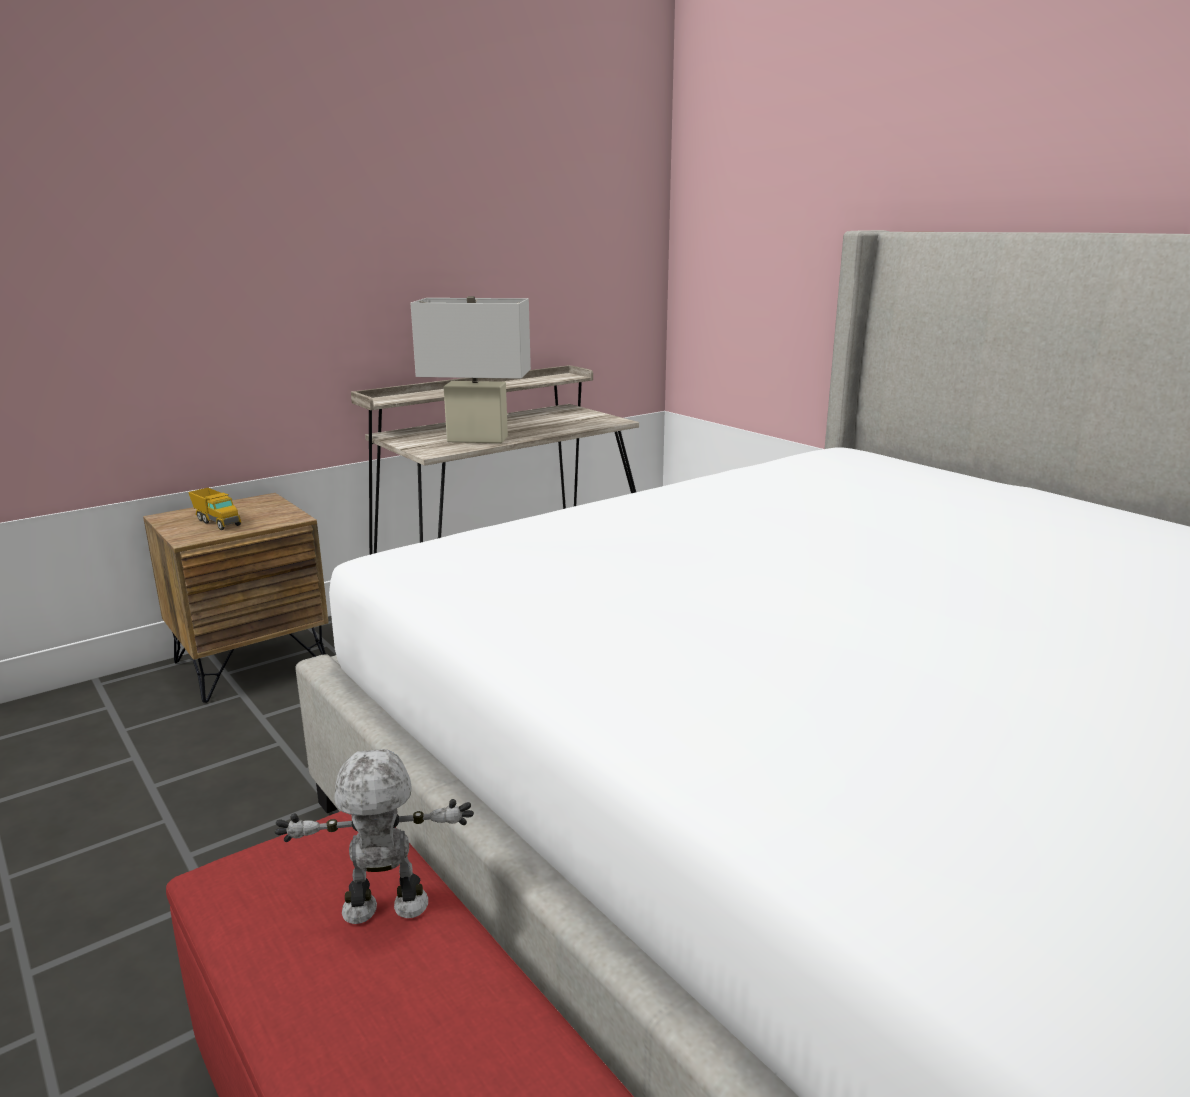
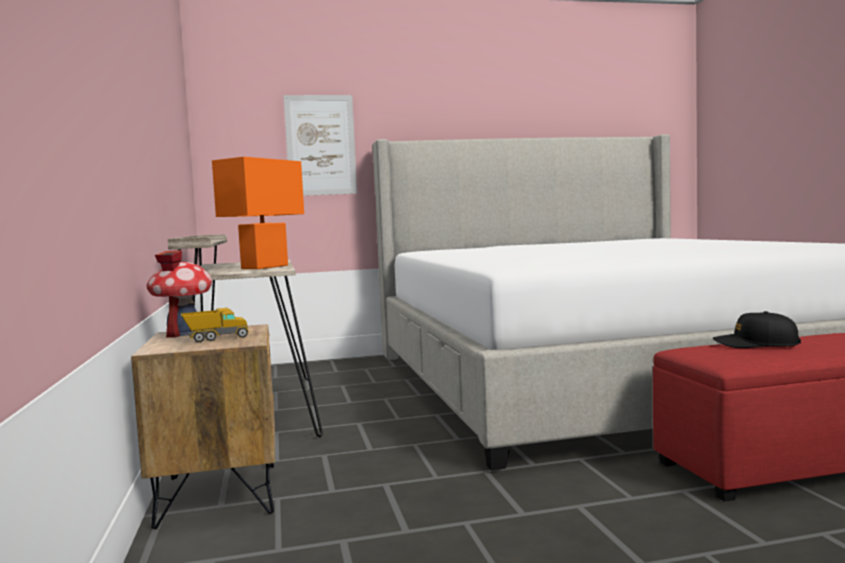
camera: 65 degrees left, 15 degrees down
(260, 503) = (183, 333): none -> toy house
(385, 910) = (755, 344): toy robot -> black cap
(477, 439) = (265, 267): white table lamp -> orange table lamp
(808, 231) = (320, 145): none -> picture

